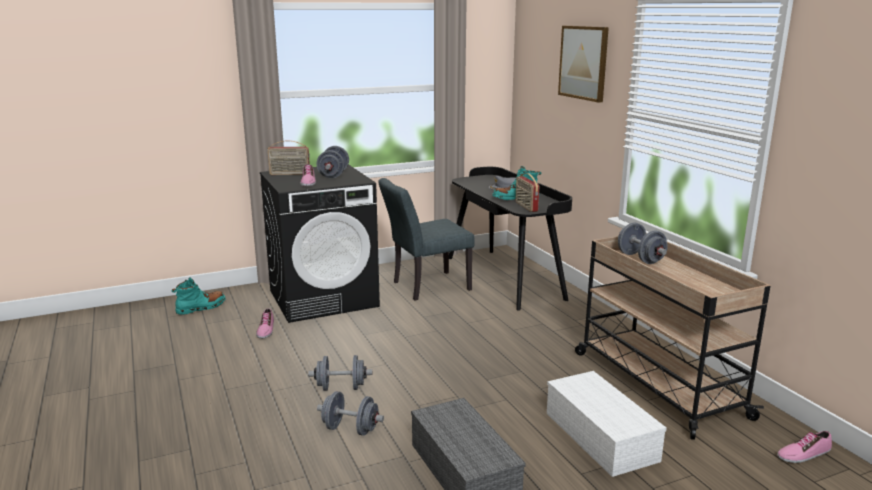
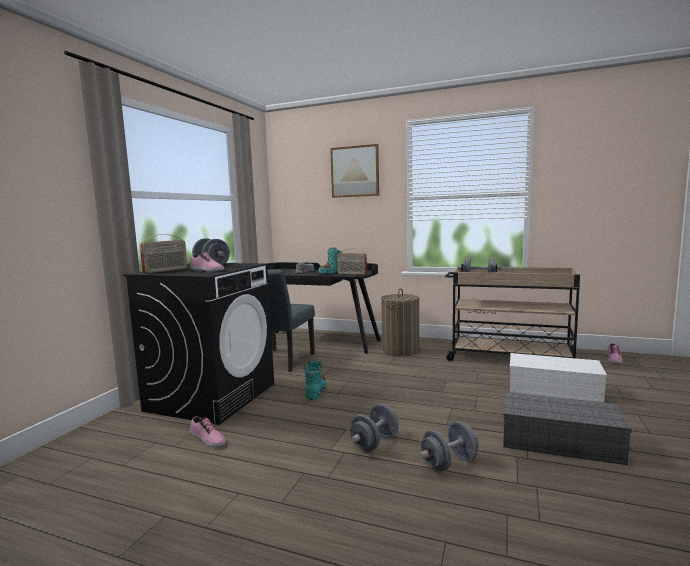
camera: 45 degrees left, 10 degrees down
(201, 307) = (82, 455): turquoise boot -> turquoise boot (315, 390)
(558, 321) = (400, 350): none -> laundry basket

